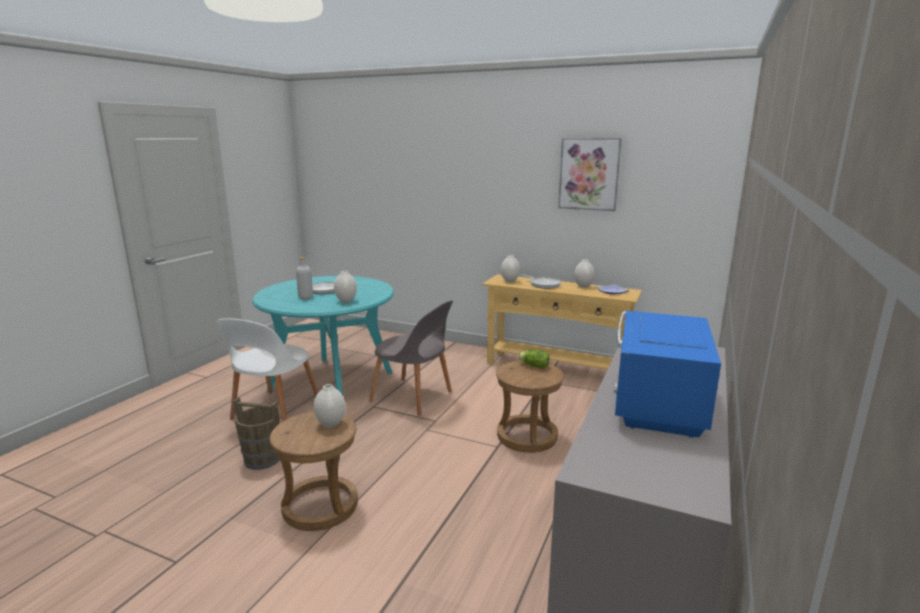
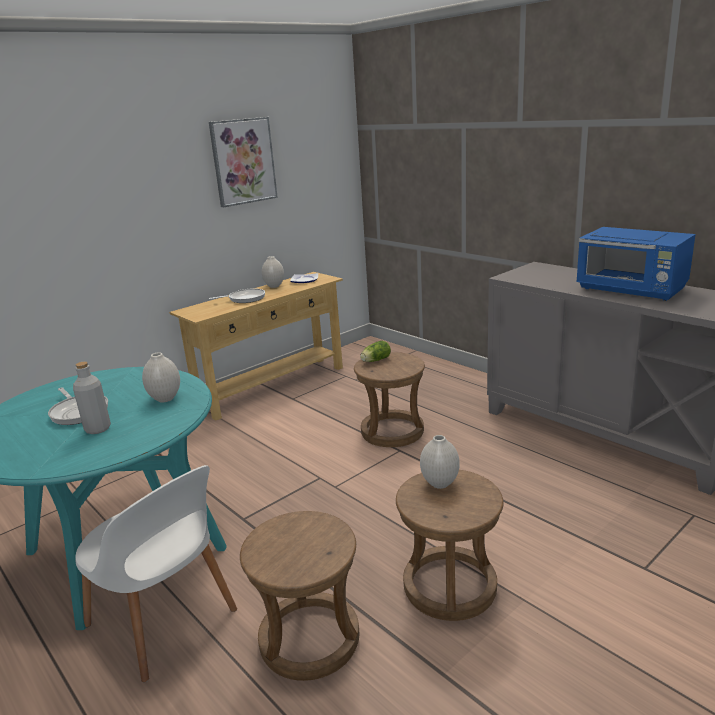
camera: 65 degrees left, 5 degrees up
(262, 459) = (309, 639): brown bucket -> brown stool
(414, 397) = (249, 484): grey chair -> none
(509, 281) = (208, 309): white vase -> none

